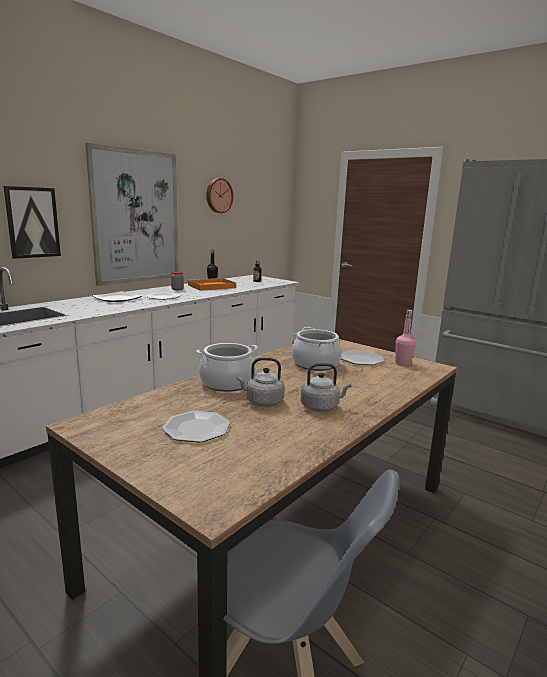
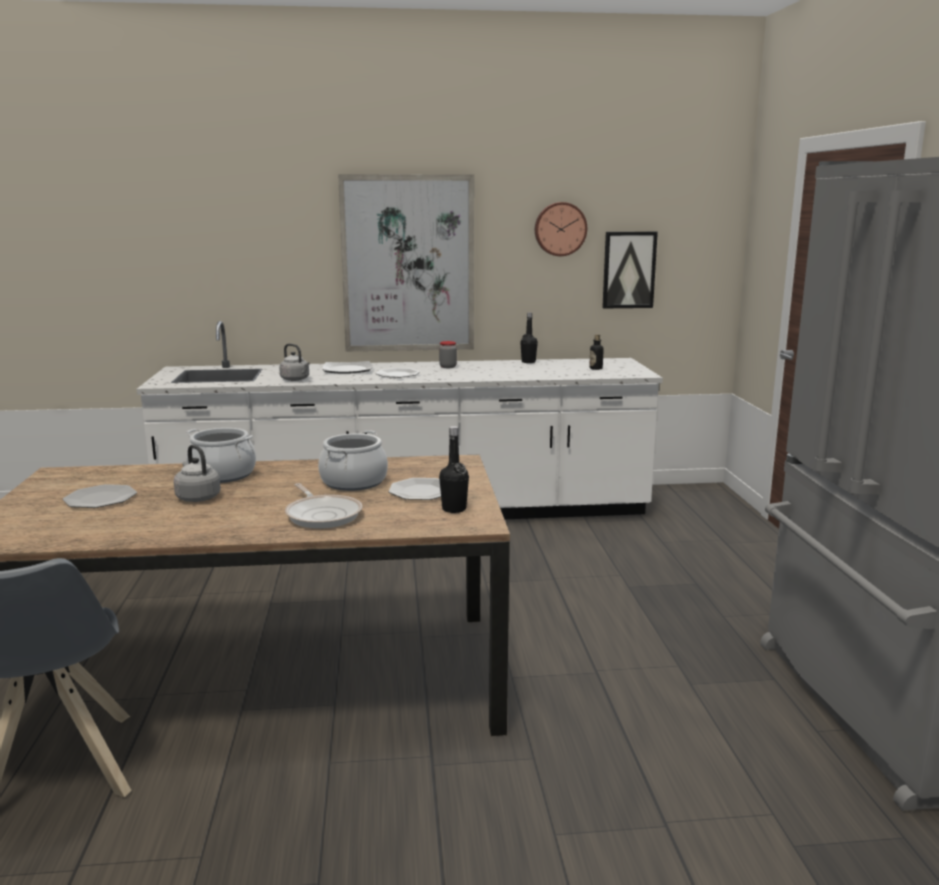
camera: 45 degrees right, 0 degrees up
(32, 222) = (270, 272): picture -> picture (629, 270)
(211, 286) = (502, 368): orange tray -> none
(321, 407) = (225, 517): grey kettle -> grey kettle (296, 379)
(363, 386) = (323, 515): none -> frying pan
(403, 363) = (454, 509): pink bottle -> black bottle

